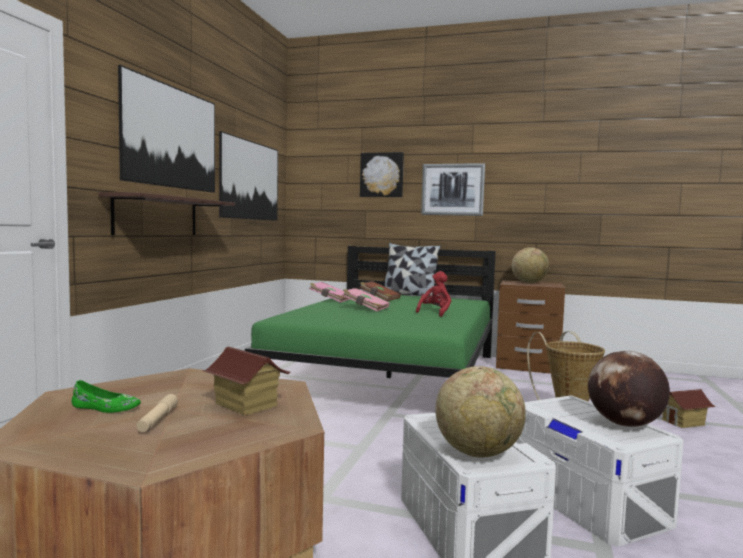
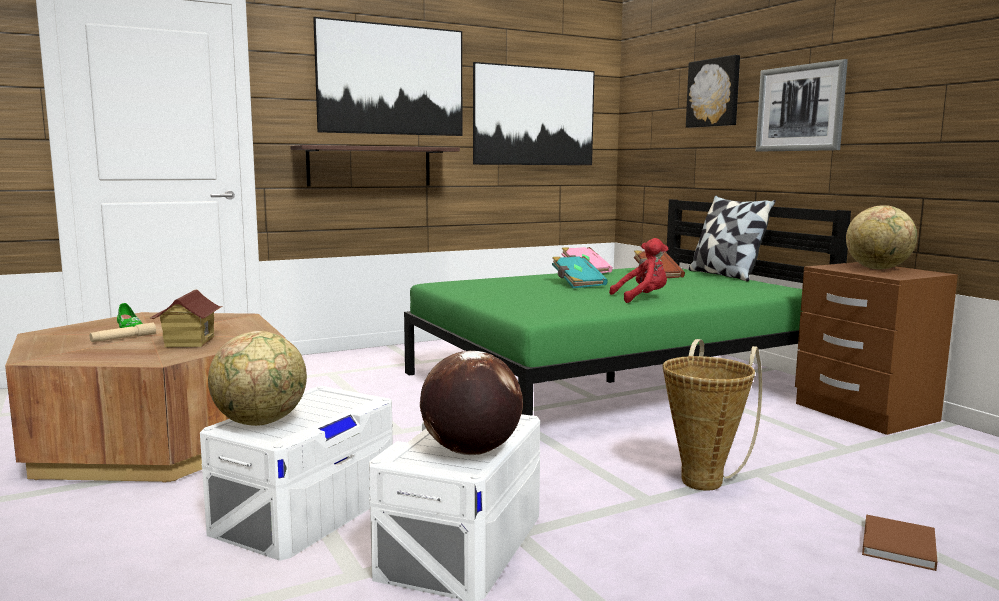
camera: 45 degrees right, 5 degrees up
(365, 308) = (577, 283): pink book -> turquoise book
(683, 423) = (898, 546): toy house -> brown book

